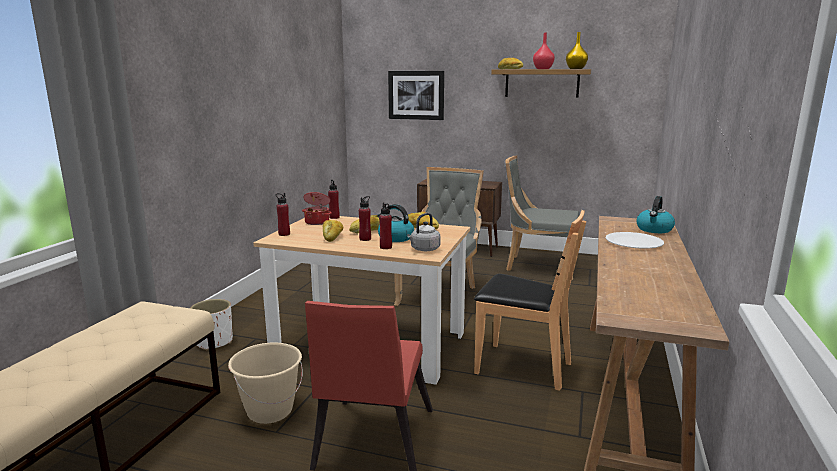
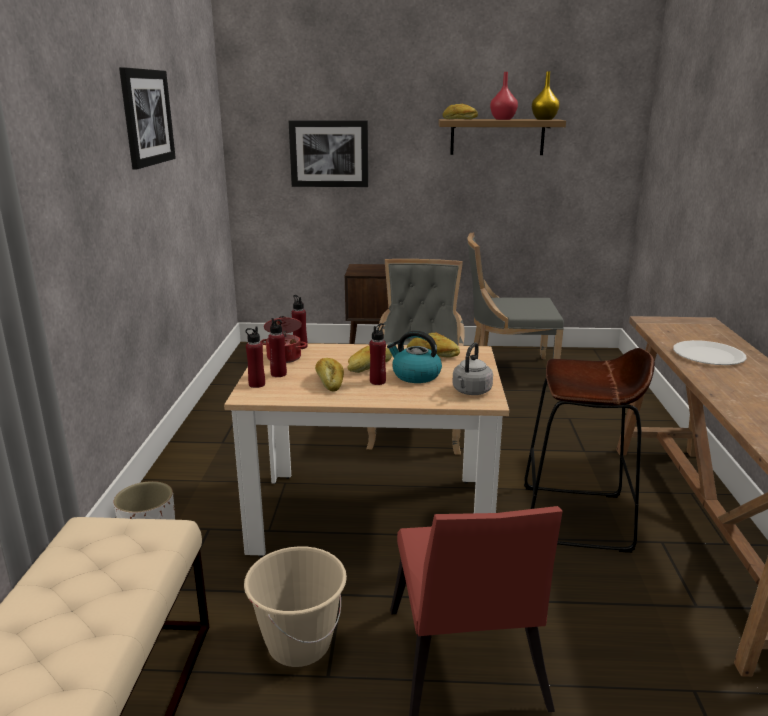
camera: 15 degrees left, 5 degrees up
(264, 61) = (147, 117): none -> picture
(386, 247) = (418, 393): red bottle -> red bottle (278, 374)
(522, 367) = (575, 518): brown chair -> brown stool
(654, 229) = (710, 333): kettle -> none

